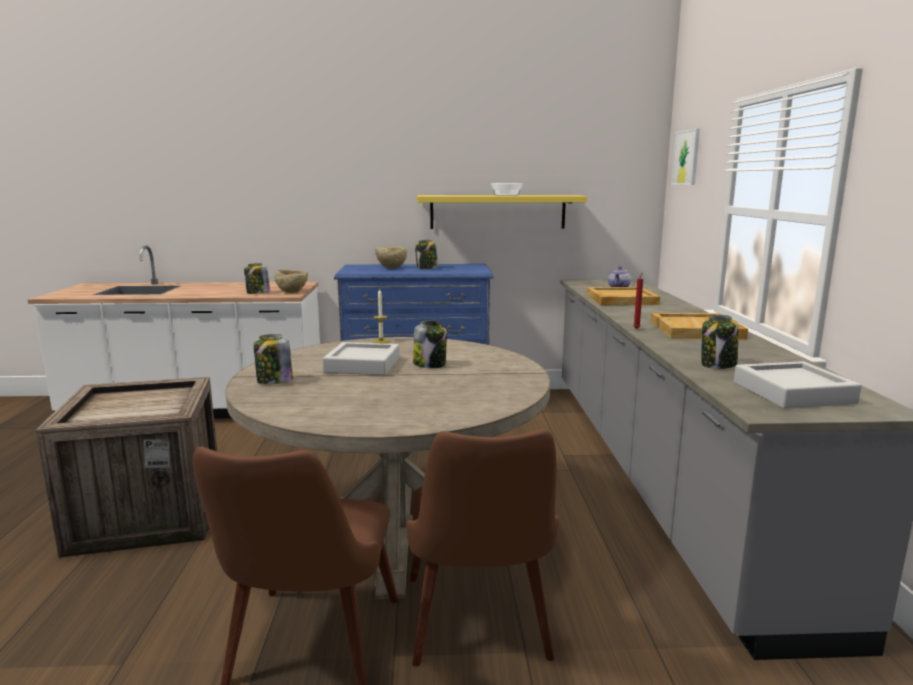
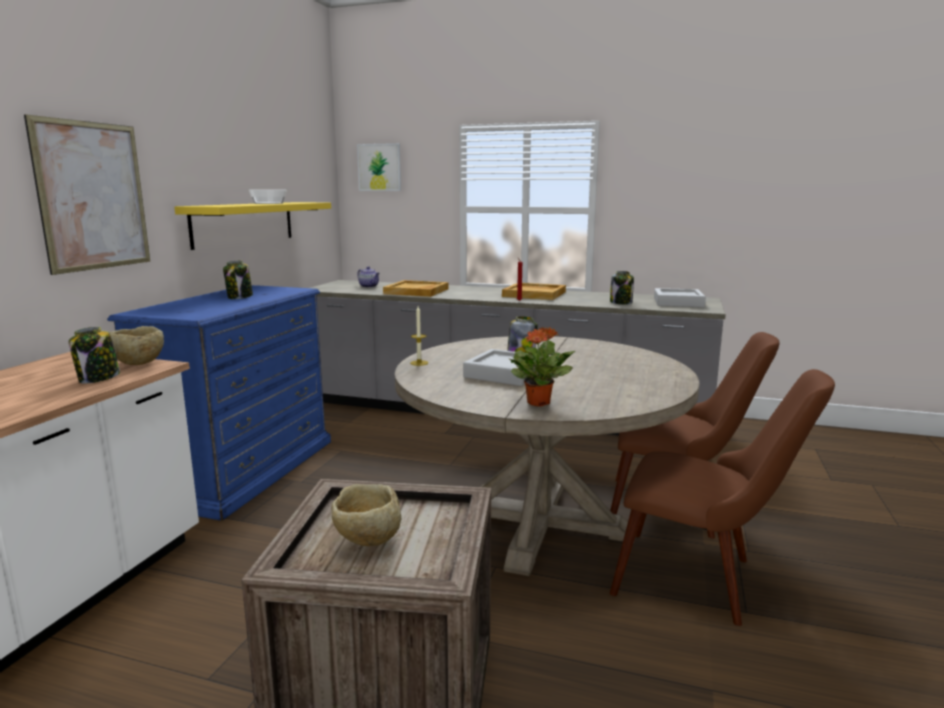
camera: 70 degrees left, 0 degrees up
(274, 381) = (539, 402): jar -> potted plant
(347, 187) = (93, 196): none -> picture
(391, 267) = (199, 304): beige bowl -> beige bowl (368, 541)

